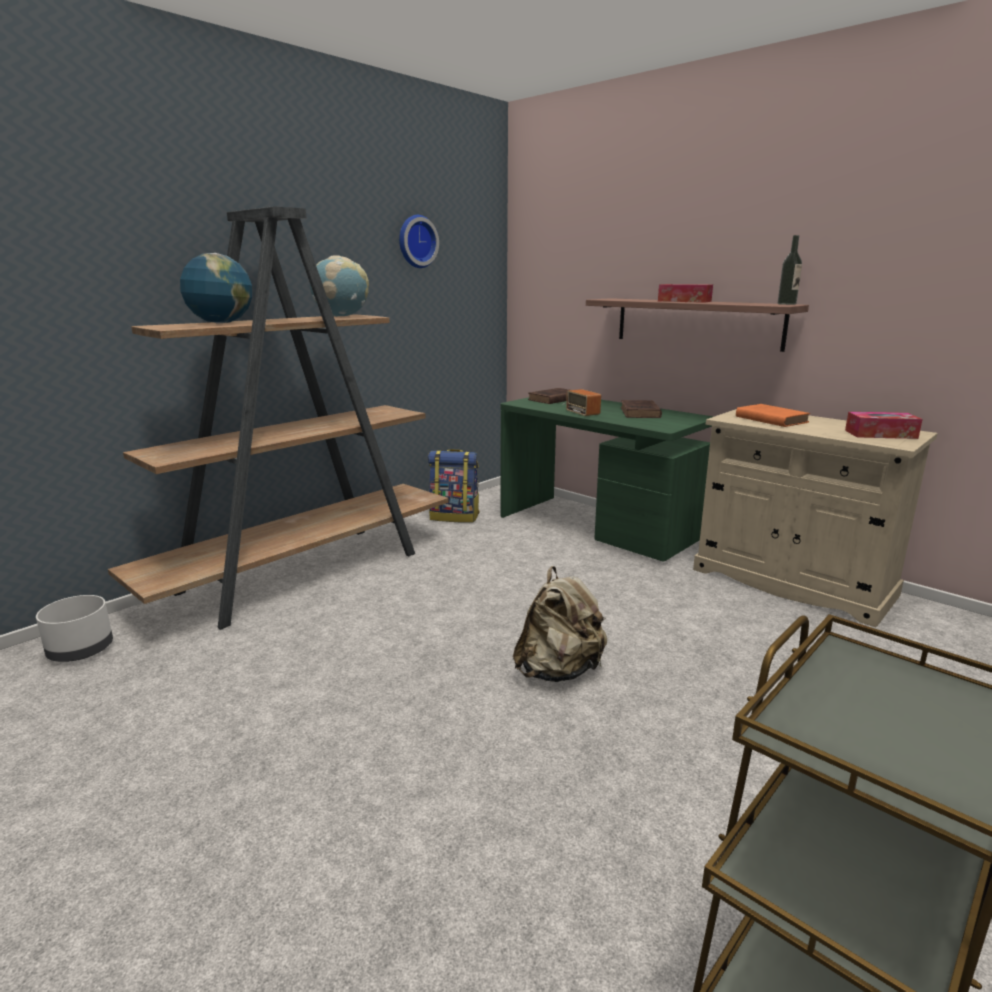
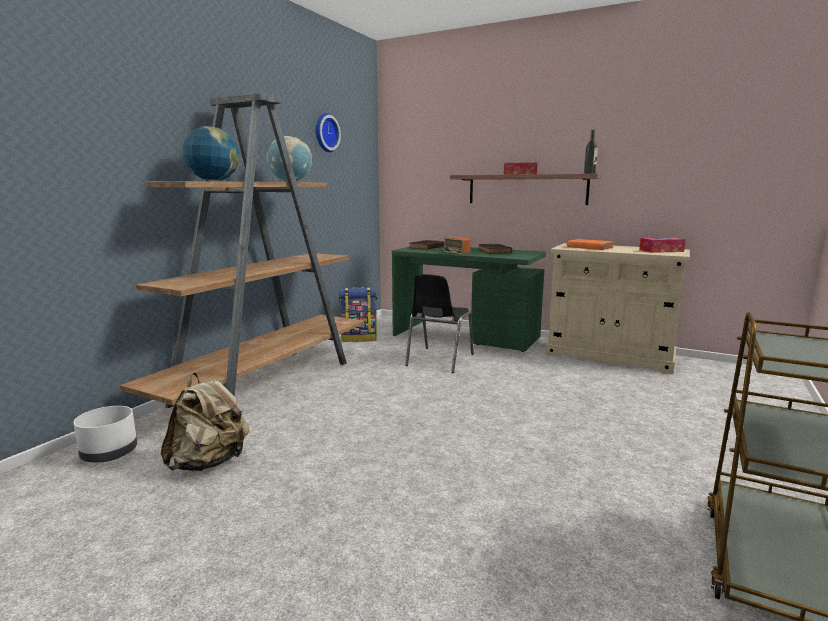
camera: 15 degrees left, 5 degrees down
(536, 563) = (438, 360): none -> black chair
(559, 671) = (500, 419): beige backpack -> beige backpack (209, 463)

